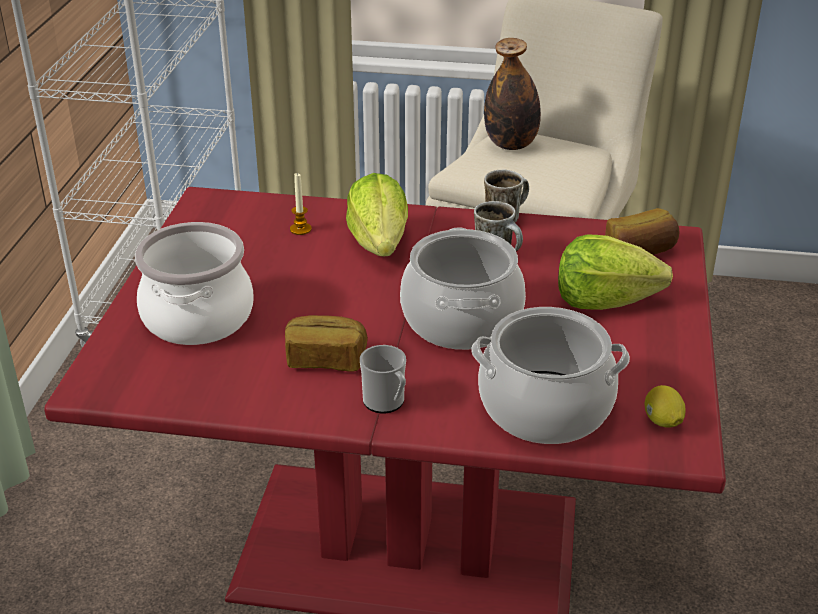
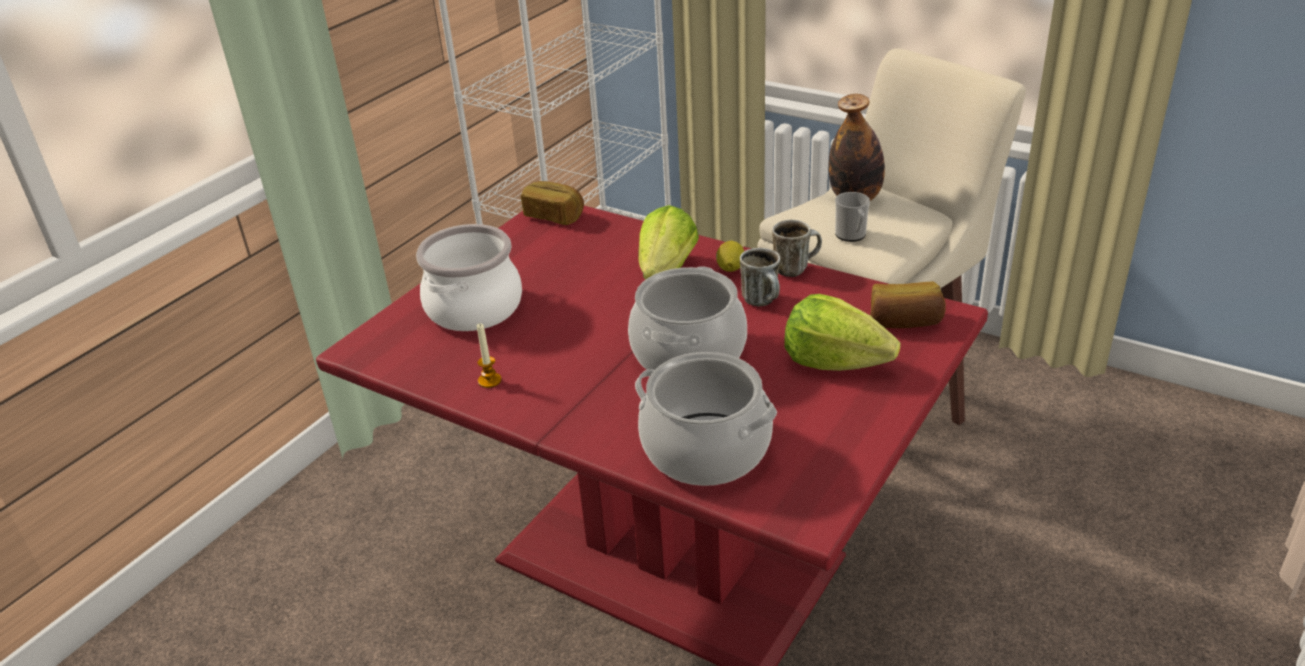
camera: 25 degrees right, 0 degrees up
(300, 229) = (608, 247): candle -> candle (489, 380)
(326, 359) = (549, 364): bread -> bread (554, 216)
(386, 403) = (572, 413): mug -> mug (852, 236)
(662, 422) = (806, 489): lemon -> lemon (730, 269)

